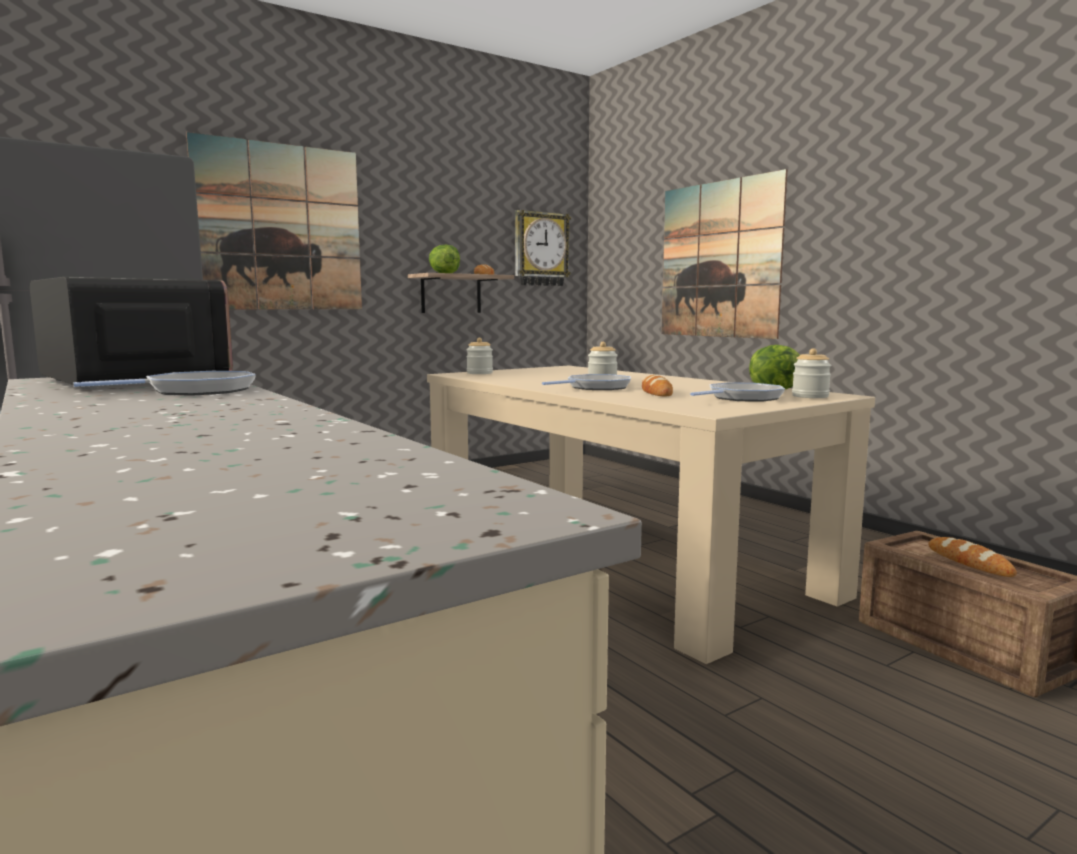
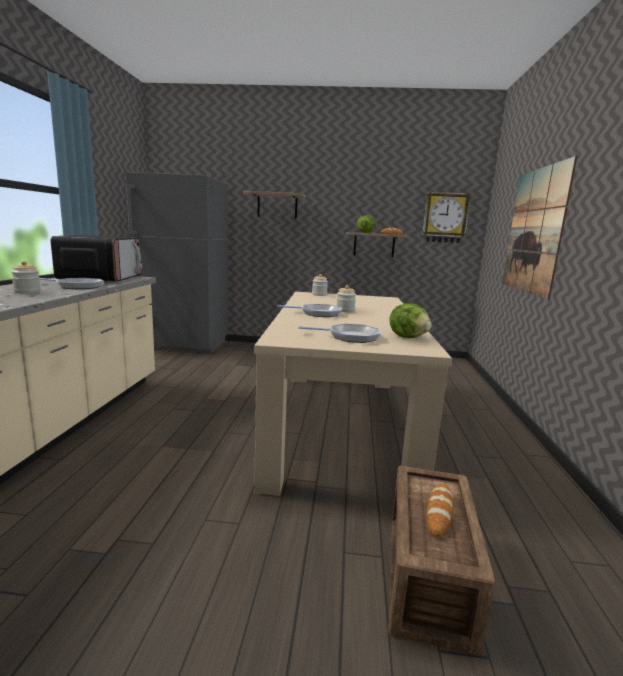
camera: 40 degrees right, 5 degrees up
(280, 227) = (277, 206): picture -> shelf
(656, 392) = (329, 323): bread -> none
(810, 396) = (401, 346): jar -> jar (27, 292)

